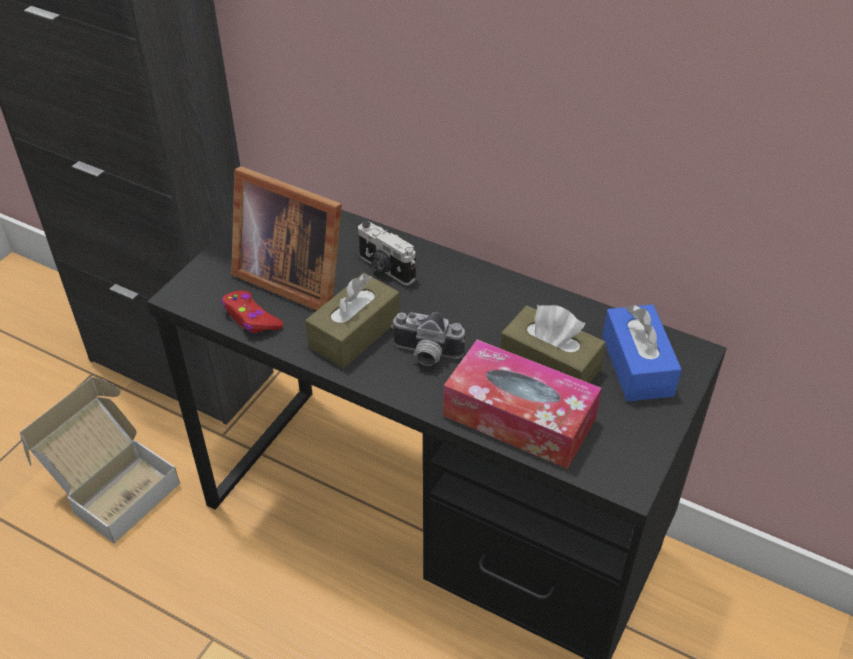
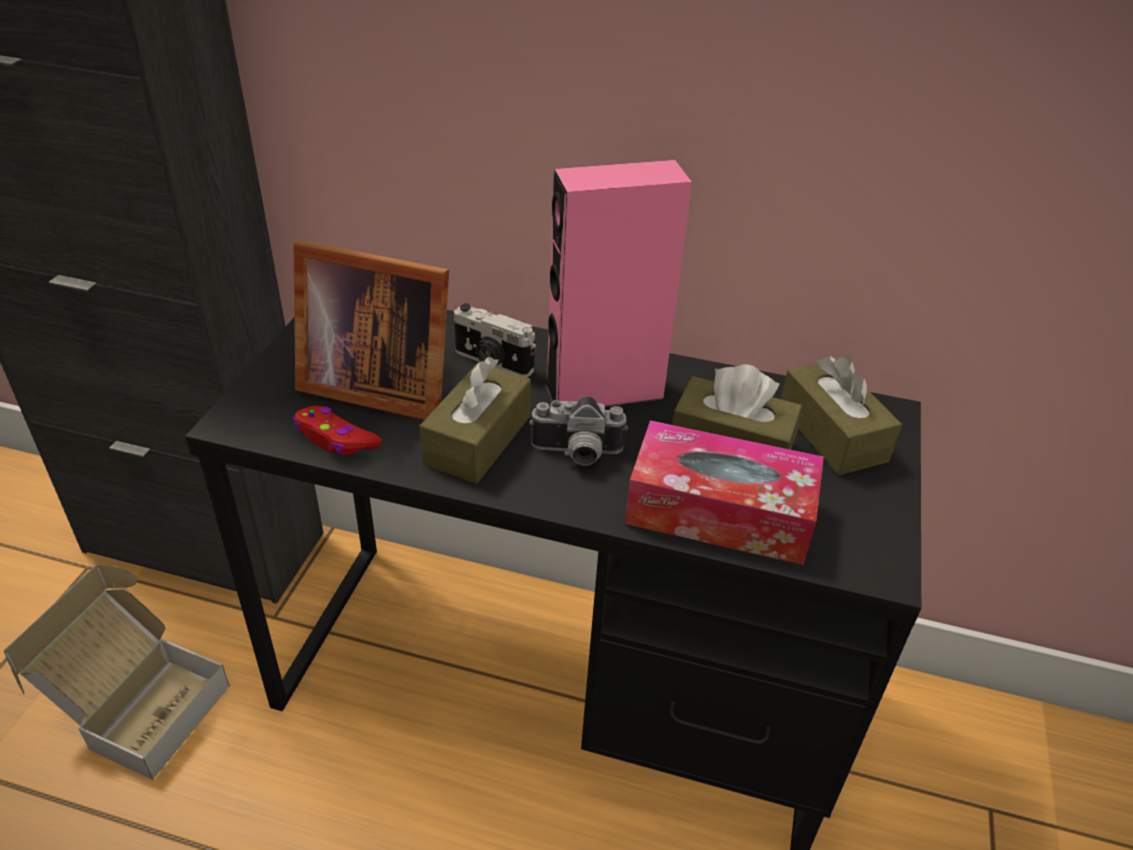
camera: 15 degrees left, 5 degrees down
(465, 306) = (604, 392): none -> pink speaker
(637, 365) = (832, 433): blue tissue box -> brown tissue box

